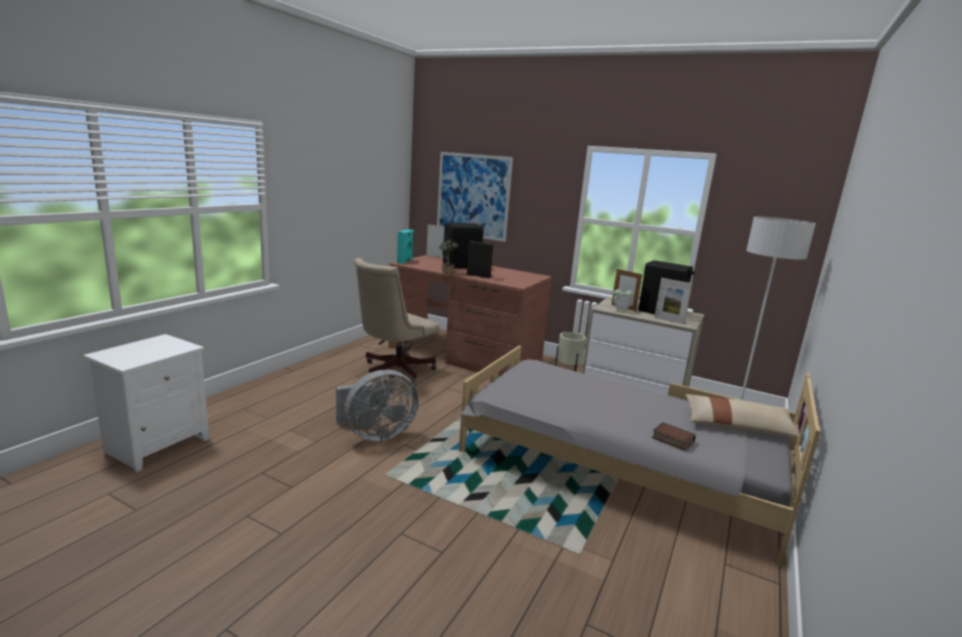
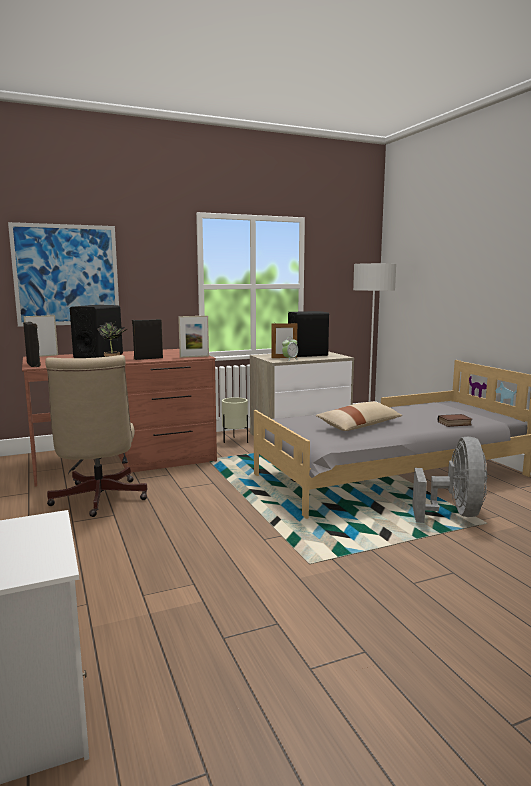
camera: 50 degrees left, 5 degrees down
(375, 434) = (224, 547): grey fan -> grey fan (454, 514)
(405, 262) = (34, 365): turquoise speaker -> black speaker
(669, 320) = (328, 357): picture frame -> picture frame (194, 356)
(737, 426) = (447, 407): beige pillow -> beige pillow (359, 425)

